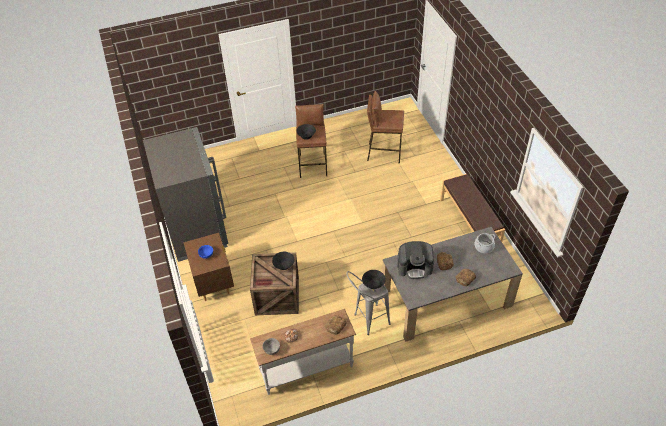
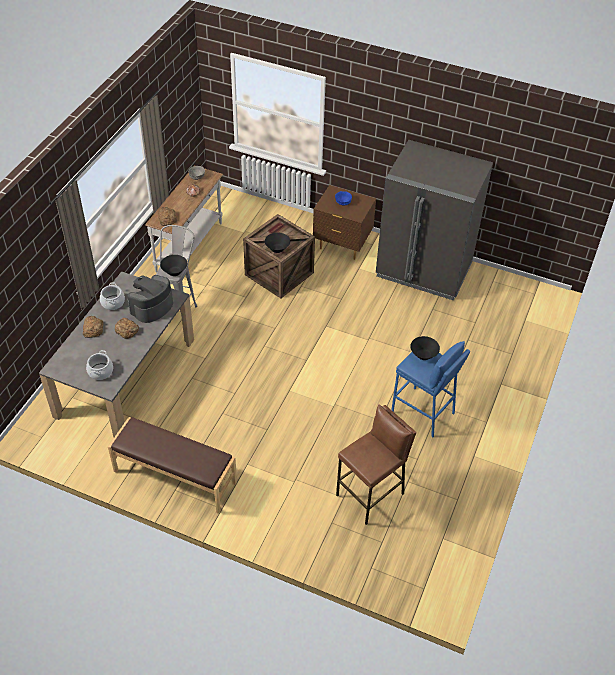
camera: 130 degrees right, 0 degrees up
(313, 165) = (423, 412): brown stool -> blue stool
(436, 288) = (113, 303): none -> cooking pot

